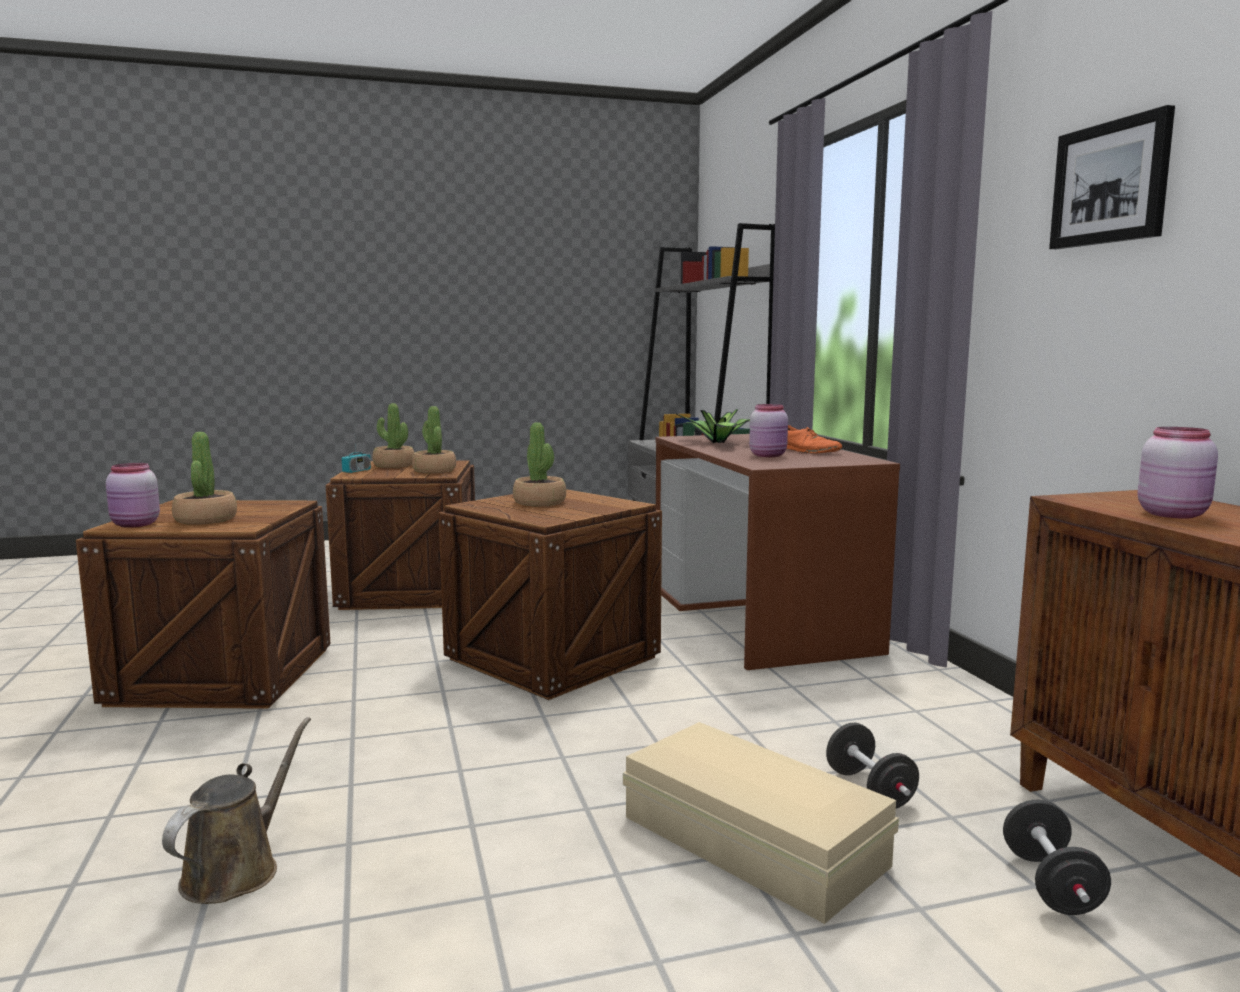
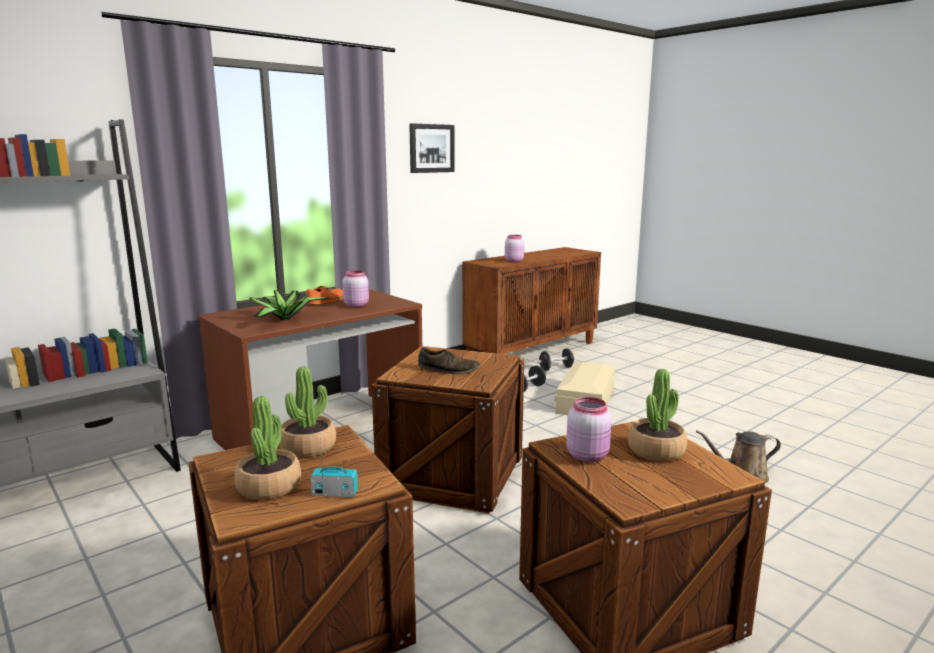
camera: 115 degrees left, 5 degrees up
(135, 525) = (715, 470): pink jar -> pink jar (588, 455)
(540, 502) = (448, 369): potted plant -> brown shoe

